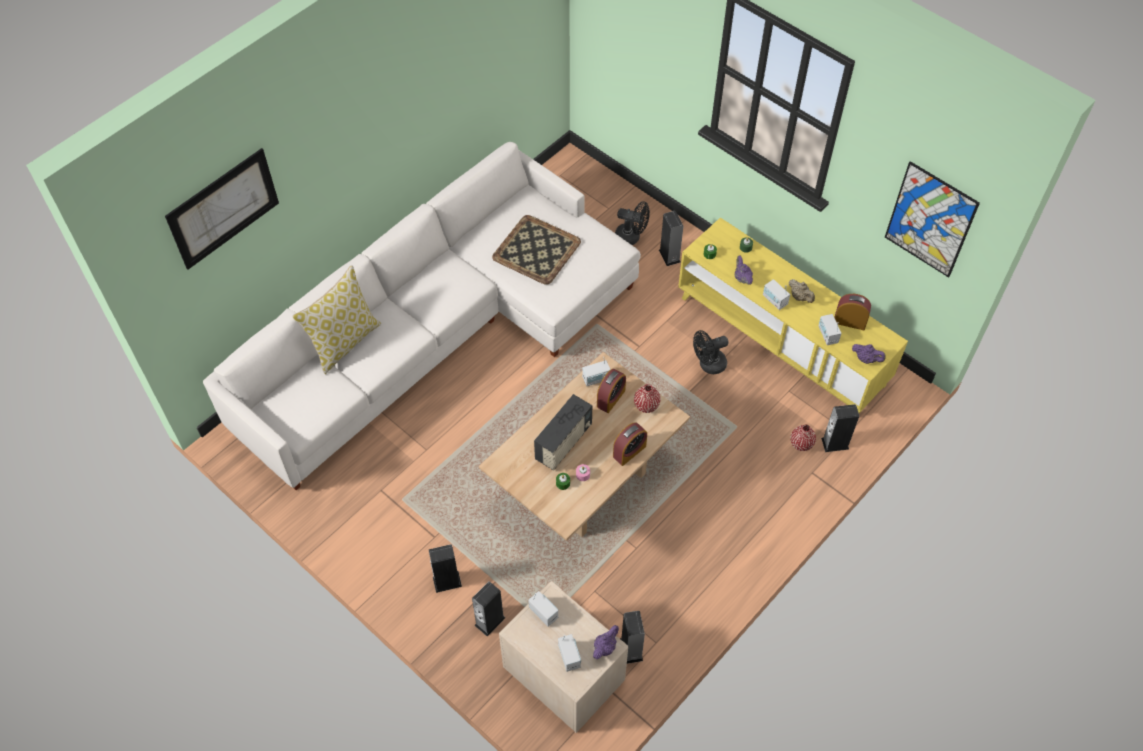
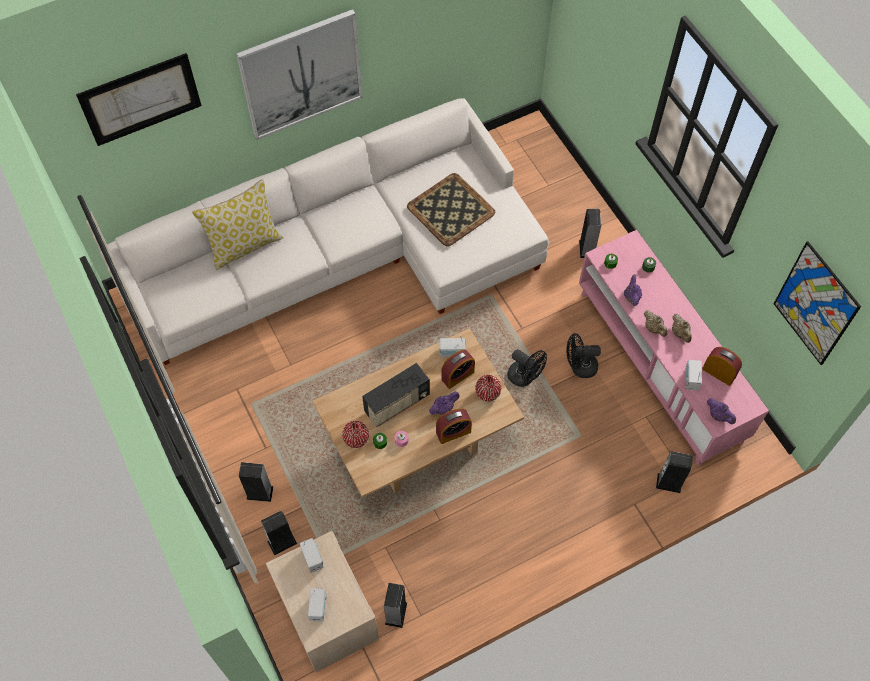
camera: 20 degrees right, 5 degrees up
(364, 149) = (301, 74): none -> picture
(605, 647) = (353, 610): purple teapot -> purple teapot (444, 408)
(631, 237) = (558, 220): black fan -> black fan (525, 377)
(774, 300) = (654, 328): radio -> beige teapot
(781, 340) = (659, 365): yellow tv stand -> pink tv stand
(801, 444) = (636, 472): red vase -> red vase (356, 439)

